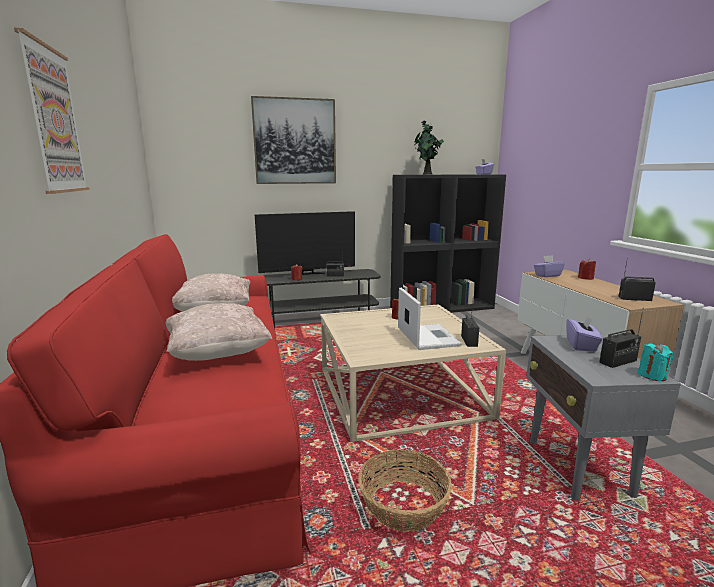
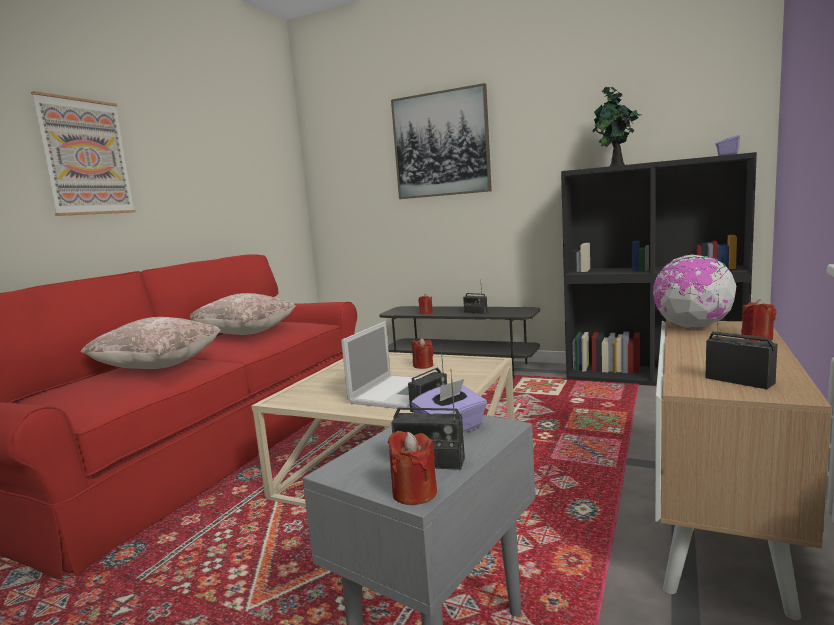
camera: 40 degrees right, 5 degrees down
(308, 274) = (451, 308): television -> none
(402, 505) = (197, 576): basket -> none
(547, 275) = (692, 327): purple tissue box -> globe
(652, 375) = (414, 493): turquoise candle -> red candle

